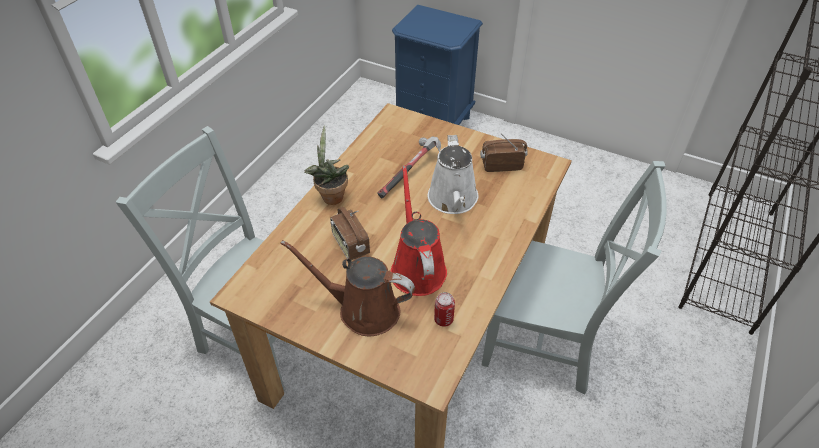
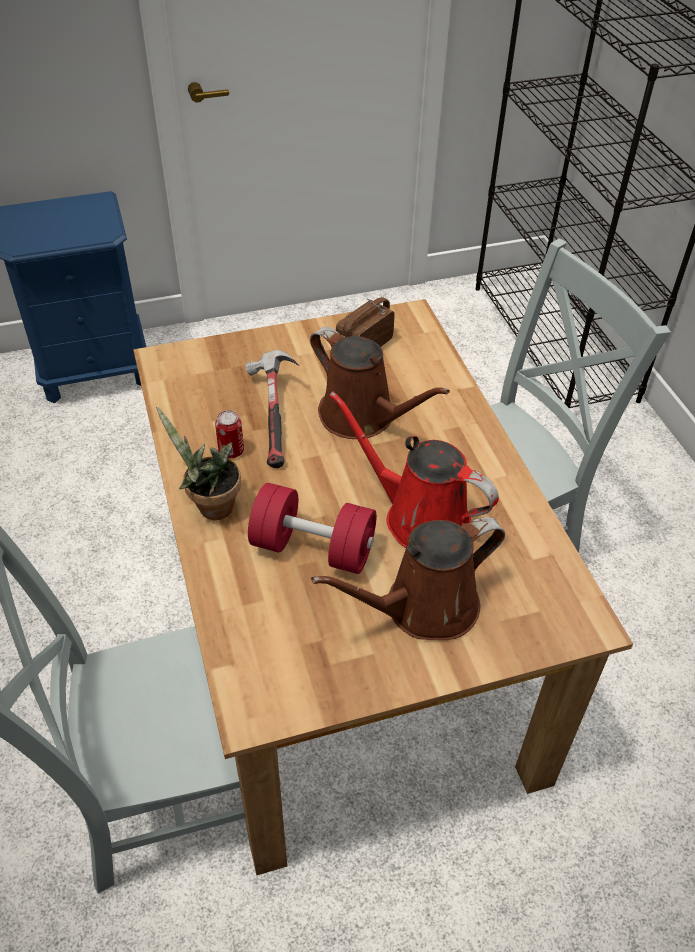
camera: 45 degrees left, 0 degrees up
(350, 245) = (313, 548): radio -> red dumbbell
(443, 319) = (516, 551): can -> can (231, 451)
(453, 200) = (362, 417): white watering can -> brown watering can

